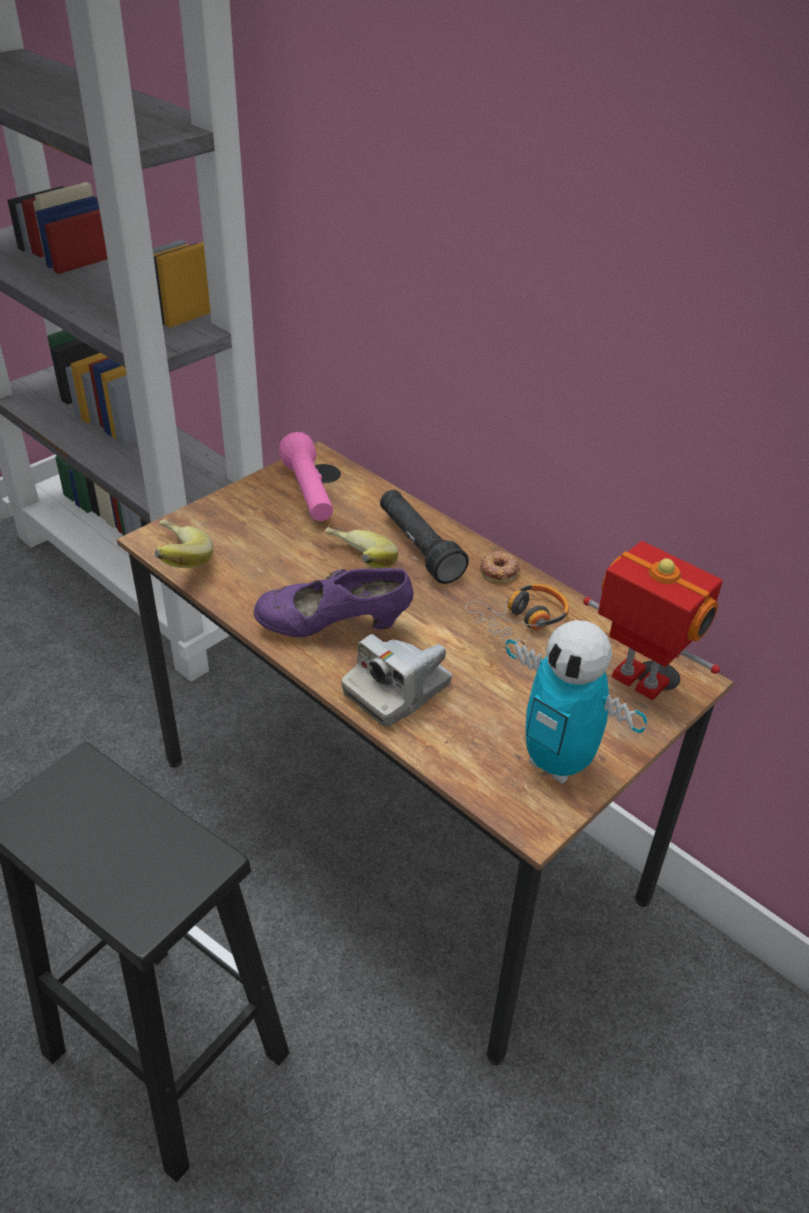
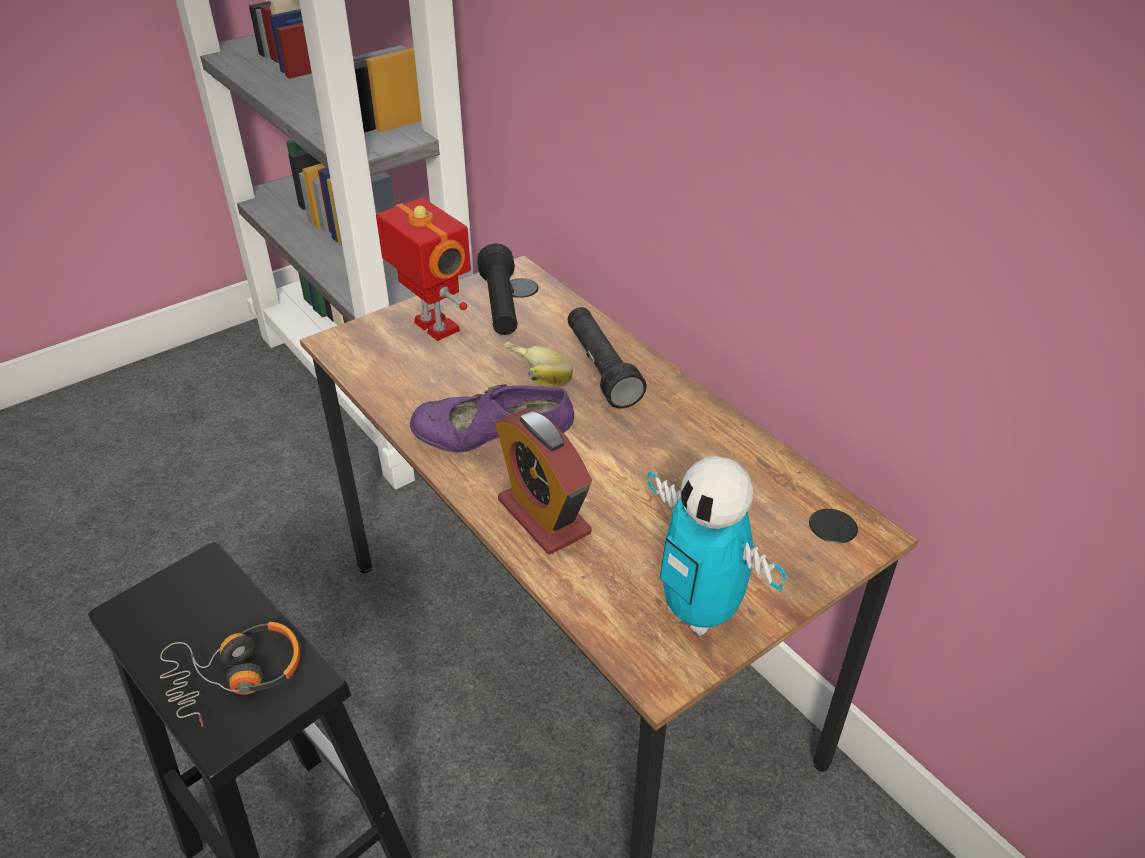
camera: 10 degrees right, 0 degrees up
(175, 563) = (350, 367): banana -> none
(308, 493) = (500, 306): pink flashlight -> black flashlight
(397, 690) = (544, 516): camera -> alarm clock
(499, 571) = (681, 399): donut -> none
(521, 621) = (693, 454): headphones -> headphones (236, 676)
(638, 682) = (808, 531): toy robot -> toy robot (434, 328)

